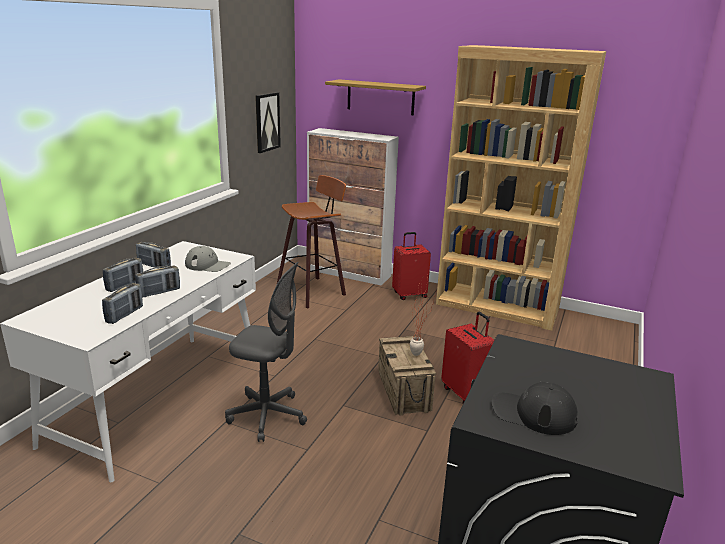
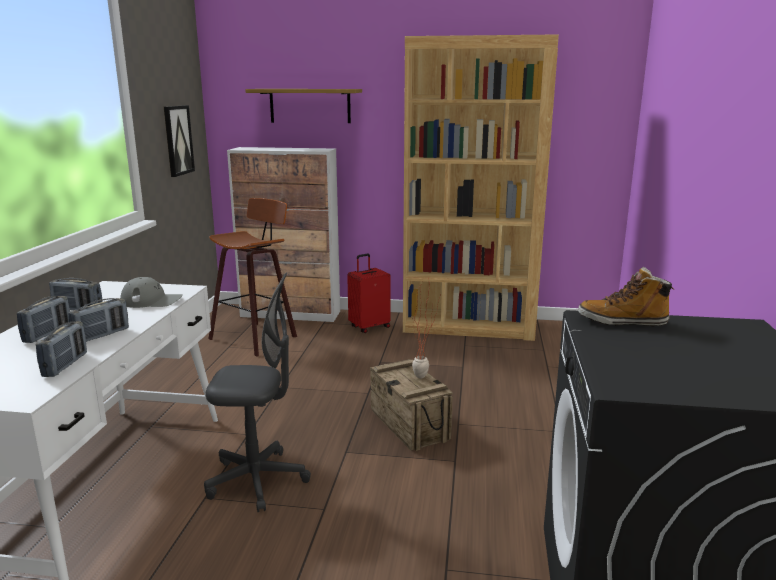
camera: 15 degrees left, 5 degrees down
(465, 393) = (477, 415): red suitcase -> none
(533, 413) = (668, 373): black cap -> none
(538, 354) = (622, 321): none -> boot

